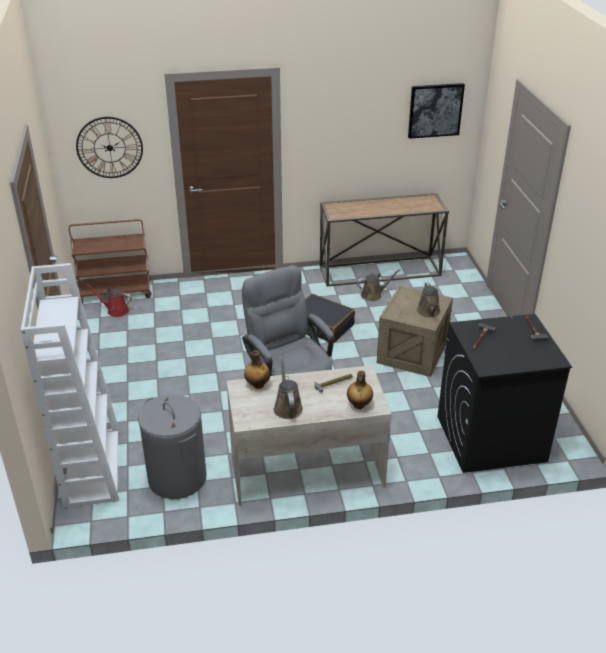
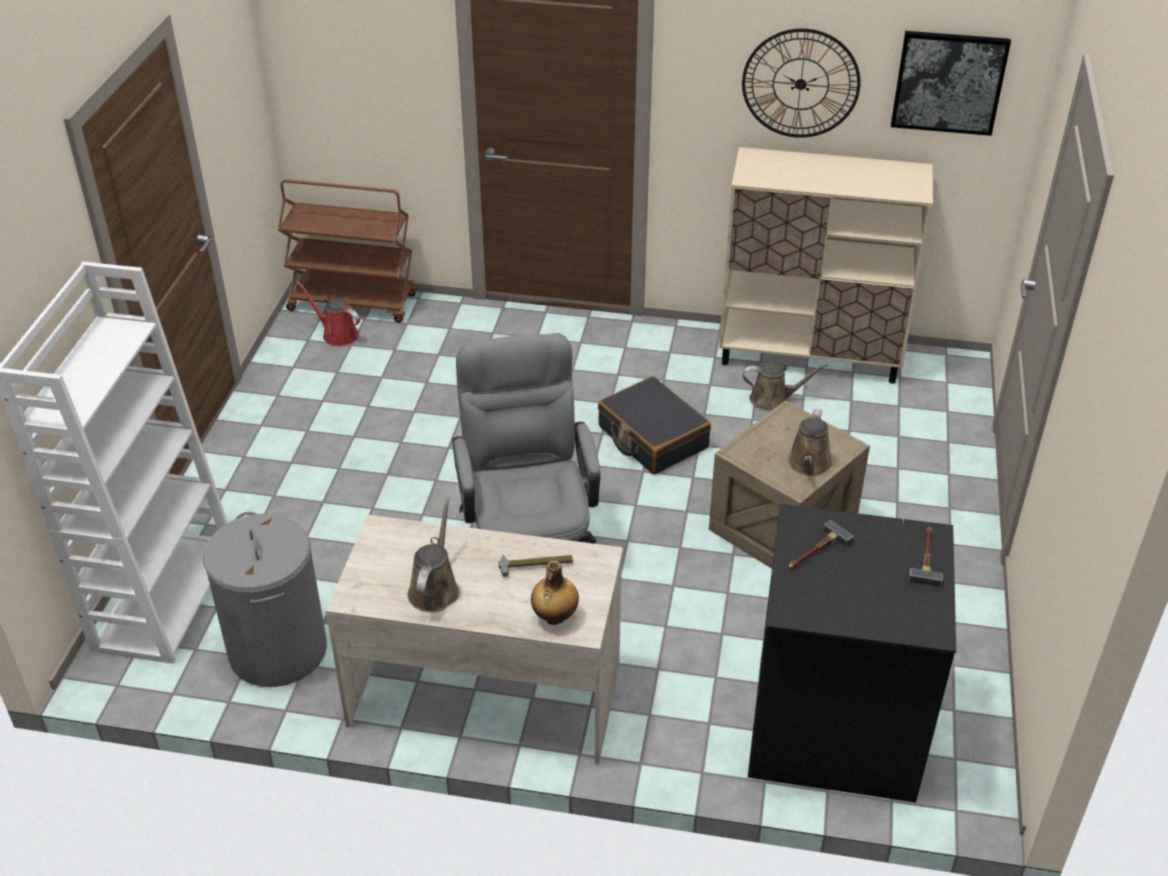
camera: 20 degrees right, 5 degrees up
(109, 147) = (357, 62): wall clock -> wall clock (800, 84)
(257, 384) = (411, 535): bottle -> none
(380, 270) = (810, 355): console table -> beige cabinet

